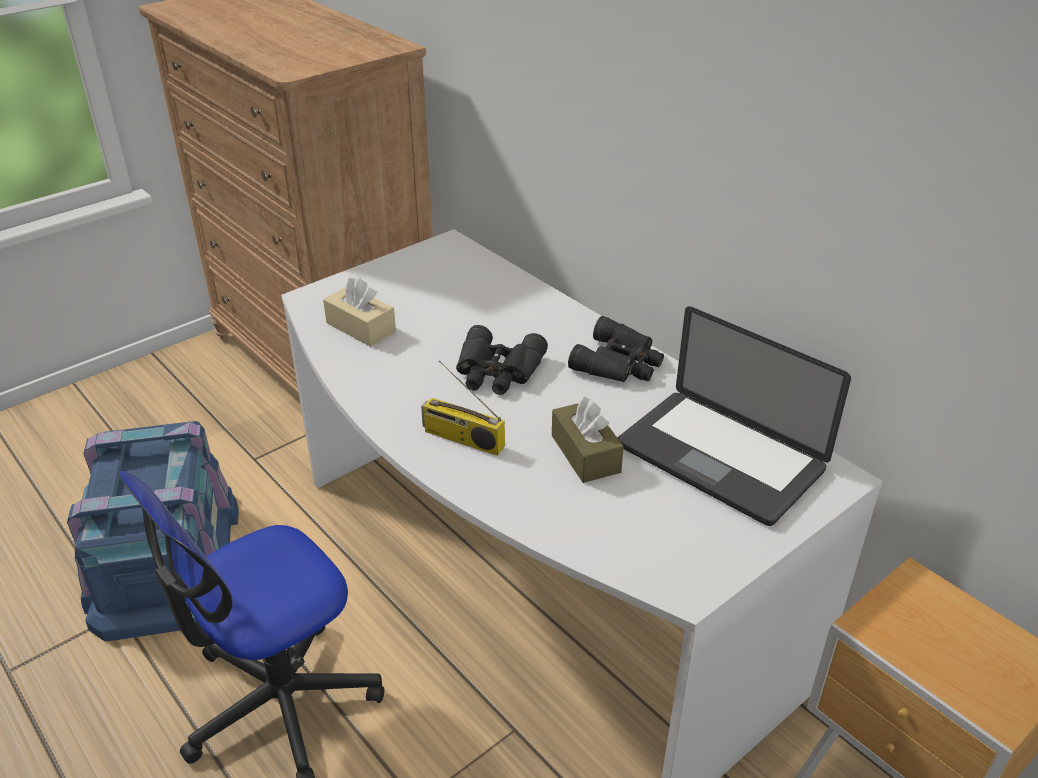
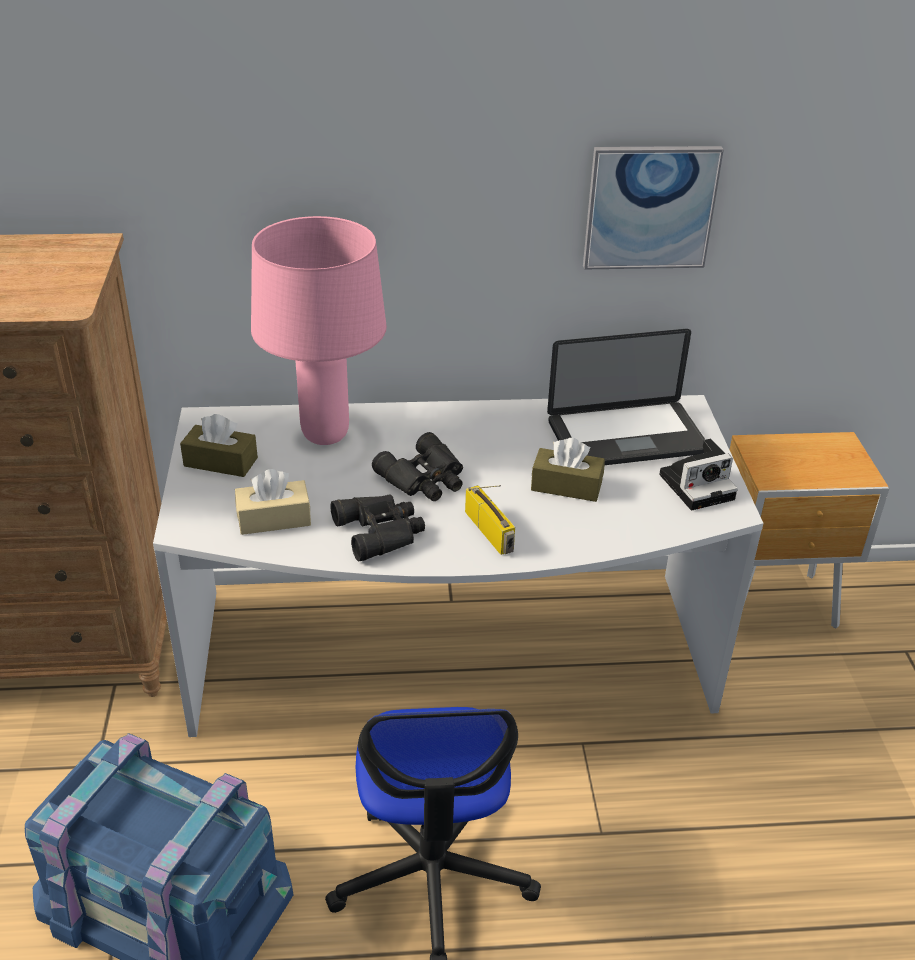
camera: 55 degrees left, 0 degrees up
(405, 274) = (220, 462): none -> brown tissue box
(462, 439) = (490, 532): radio -> radio turned 90 degrees counterclockwise
(498, 298) = (325, 434): none -> pink table lamp
(620, 363) = (480, 422): black binoculars -> black binoculars (381, 531)
(700, 544) = (698, 485): none -> camera
(856, 195) = (650, 207): none -> picture

